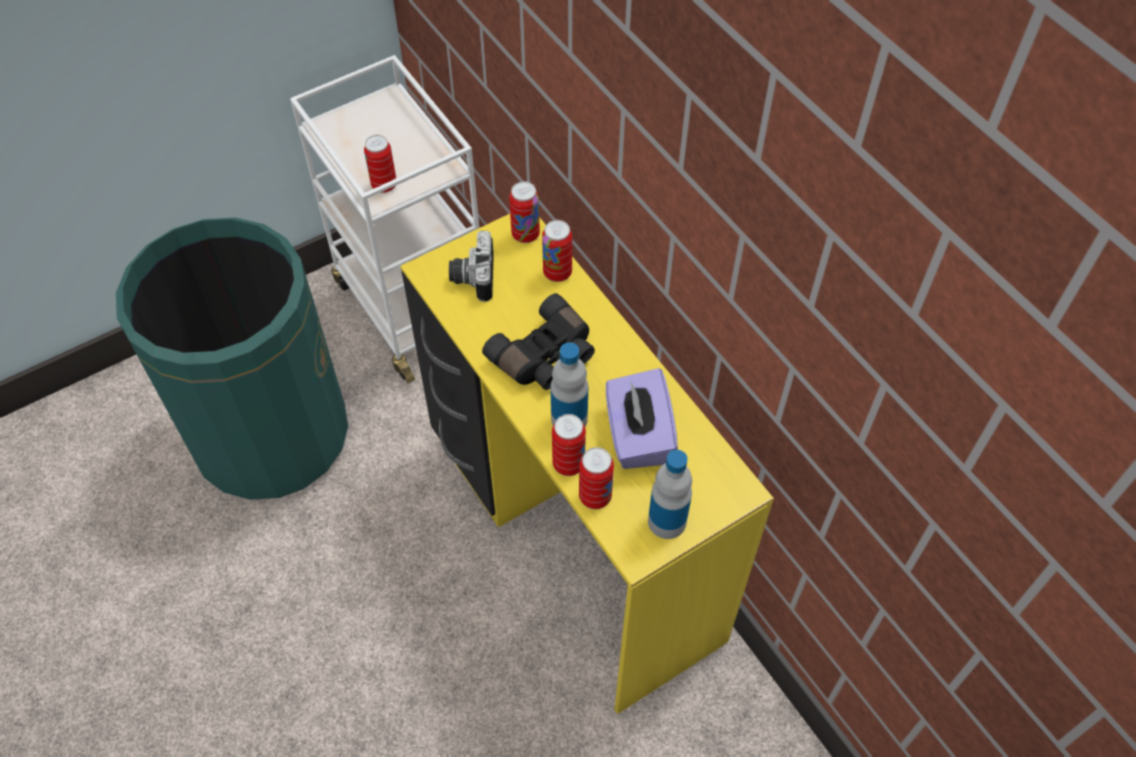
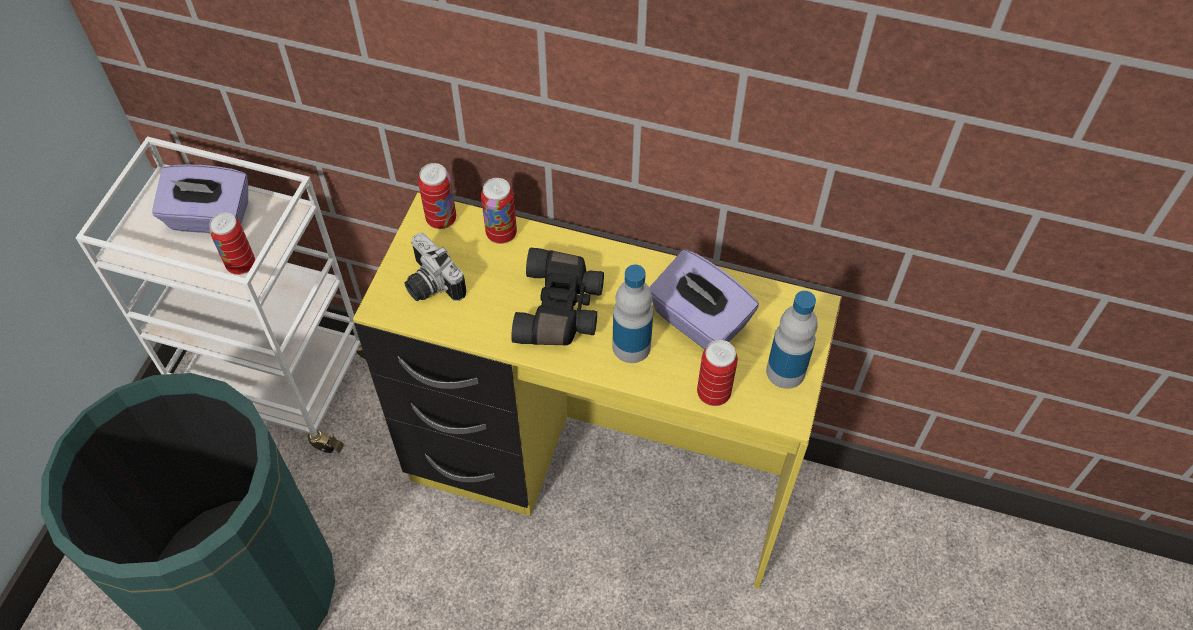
camera: 40 degrees left, 0 degrees up
(394, 140) = (210, 218): none -> purple tissue box
(568, 464) = (667, 383): can -> none

